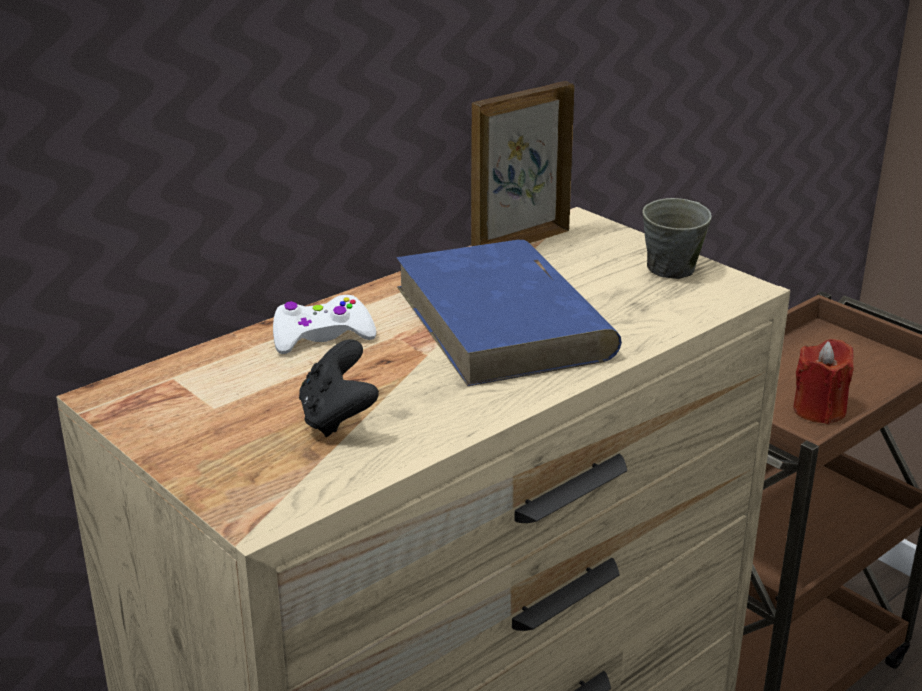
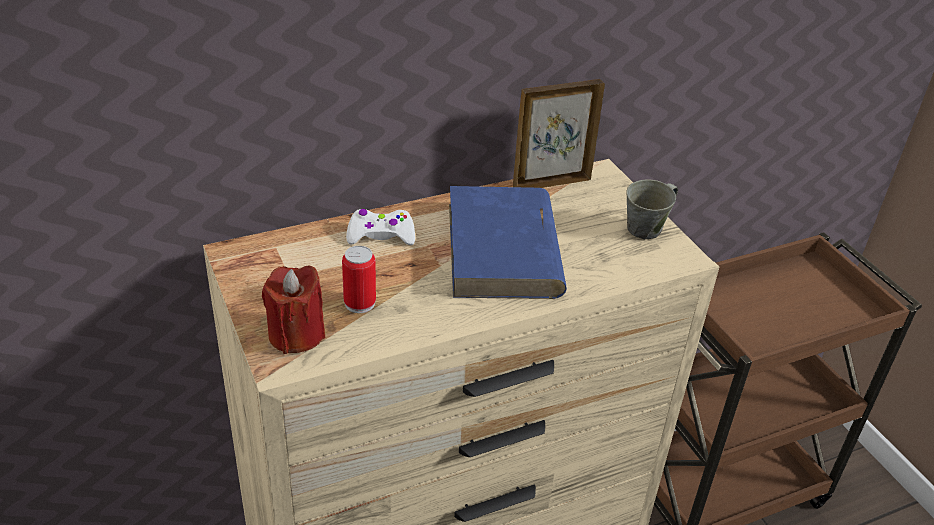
camera: 15 degrees right, 10 degrees up
(337, 418) = (359, 303): black game controller -> can
(819, 410) = (775, 329): red candle -> red candle (296, 334)

